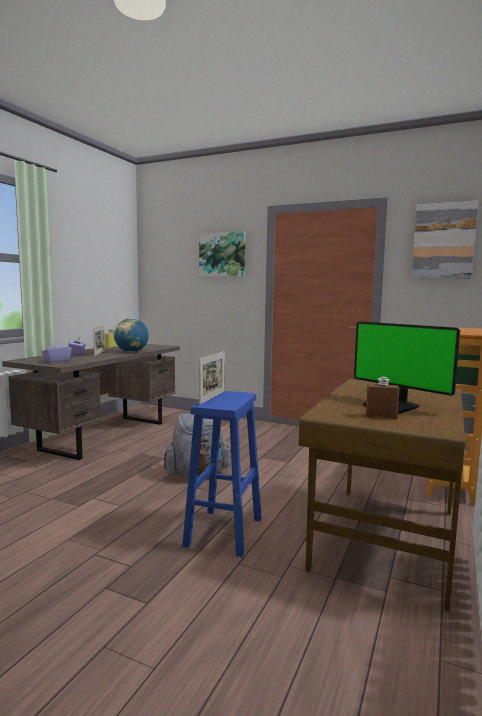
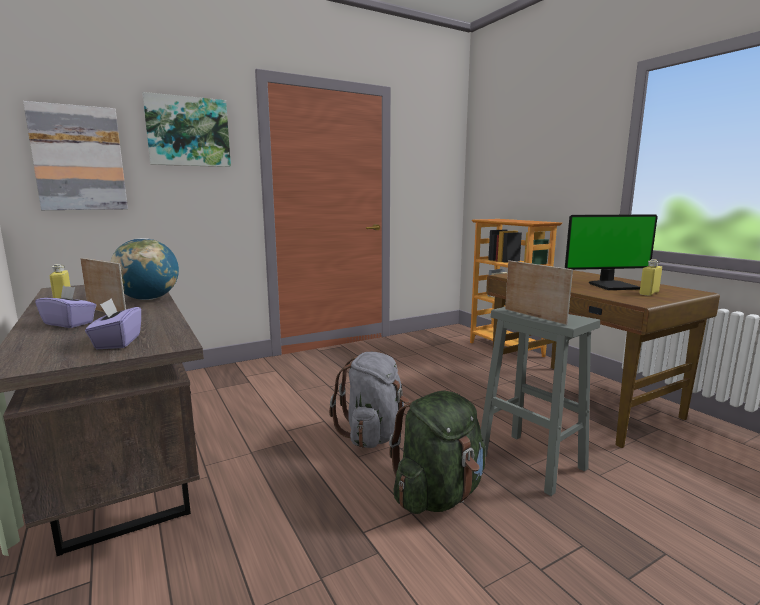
camera: 55 degrees left, 5 degrees up
(146, 508) = (438, 495): none -> green backpack
(224, 531) = (529, 461): blue stool -> grey stool
(381, 416) = (649, 293): brown bottle -> yellow bottle
(443, 241) = (435, 140): picture -> picture (79, 159)

